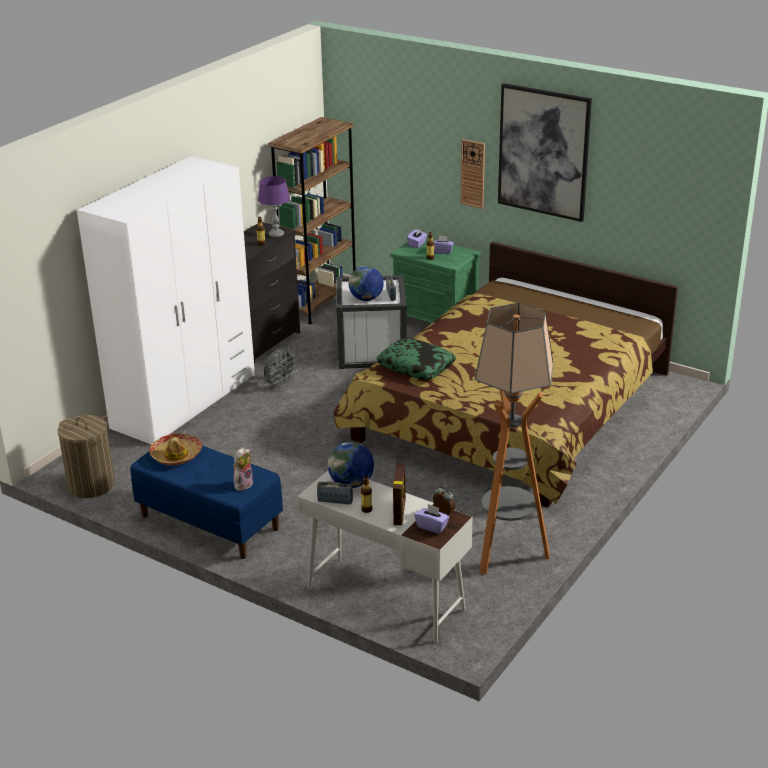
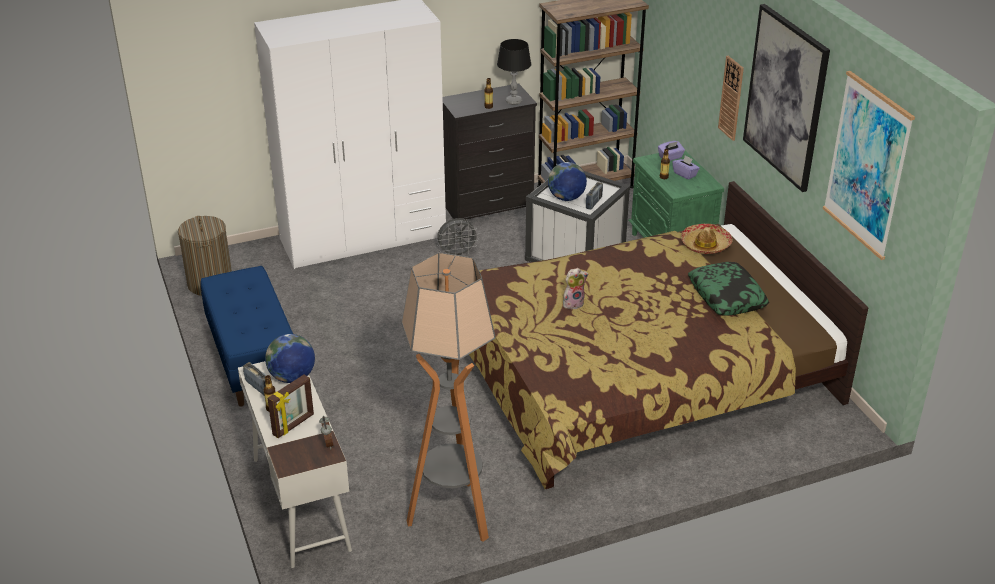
camera: 35 degrees right, 5 degrees up
(176, 455) = (242, 285): hat -> hat (705, 244)
(243, 484) = (257, 336): plush toy -> plush toy (573, 303)
(276, 234) = (513, 101): purple table lamp -> black table lamp
(416, 366) = (521, 286): pillow -> pillow (727, 296)
(432, 527) = (300, 453): purple tissue box -> none
(652, 176) = (867, 165): none -> picture

